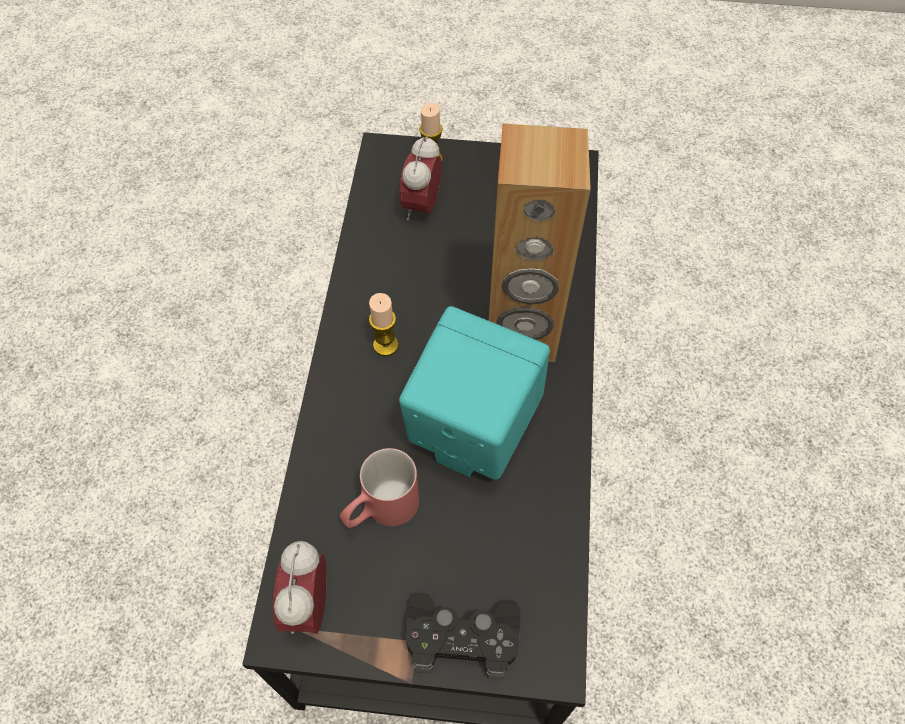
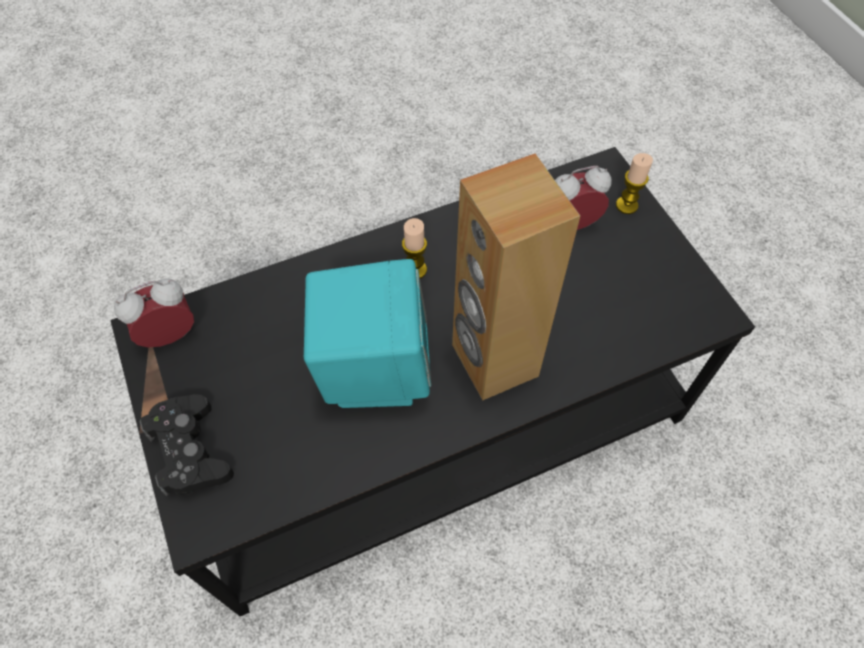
camera: 60 degrees right, 0 degrees up
(381, 510) = (268, 341): red mug -> none

